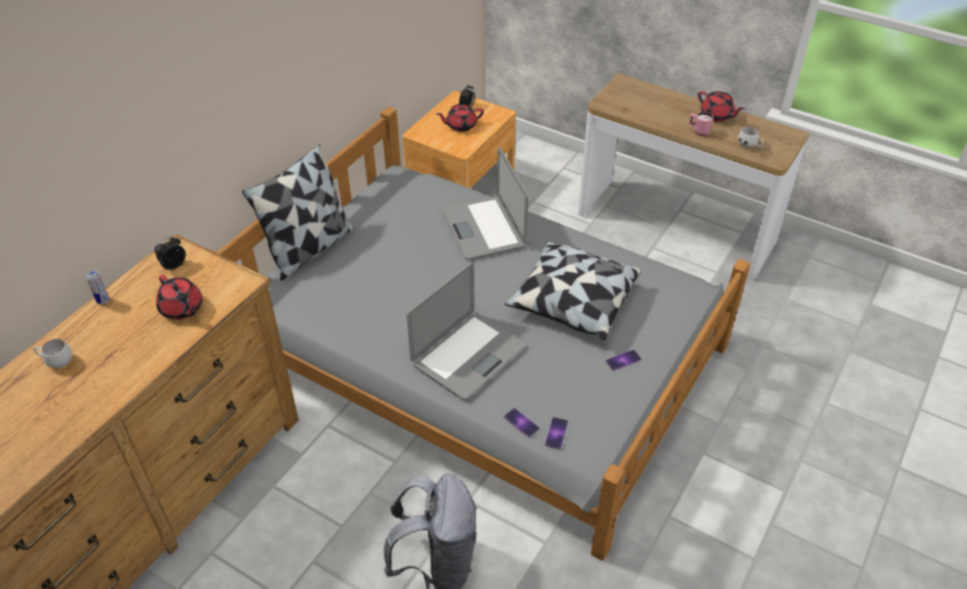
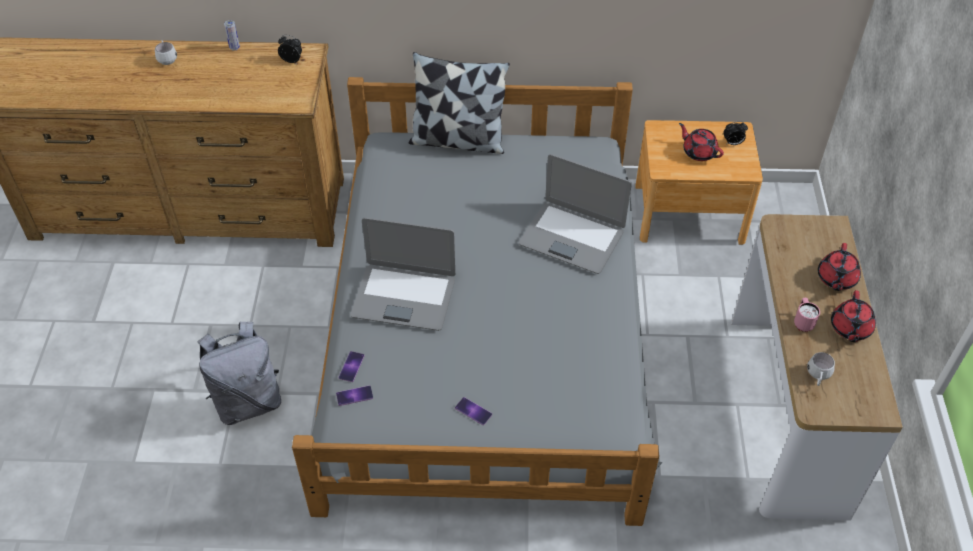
camera: 60 degrees right, 5 degrees up
(182, 309) = (251, 88): red teapot -> red teapot (836, 279)
(484, 228) = (572, 237): laptop -> laptop turned 105 degrees counterclockwise
(572, 302) = (522, 342): pillow -> none

